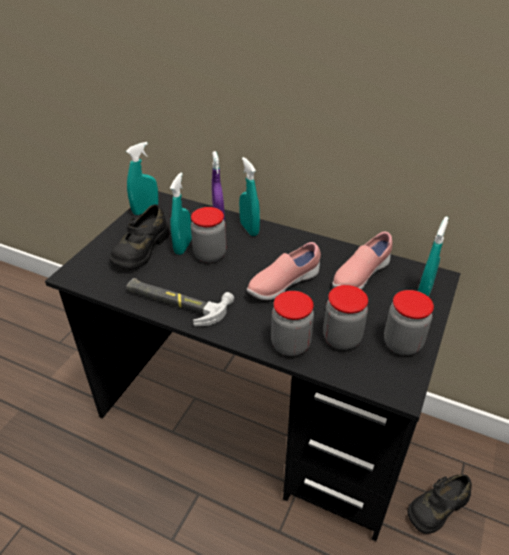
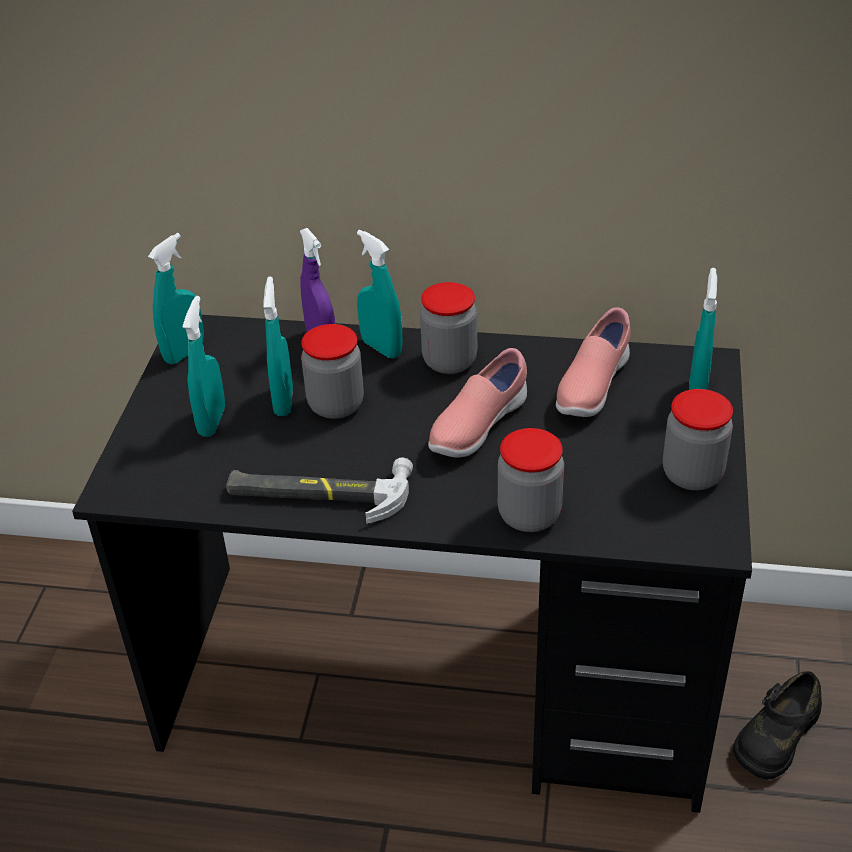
camera: 15 degrees left, 0 degrees up
(140, 249) = (212, 421): black shoe -> turquoise spray bottle
(341, 338) = (601, 488): jar -> jar (449, 361)

